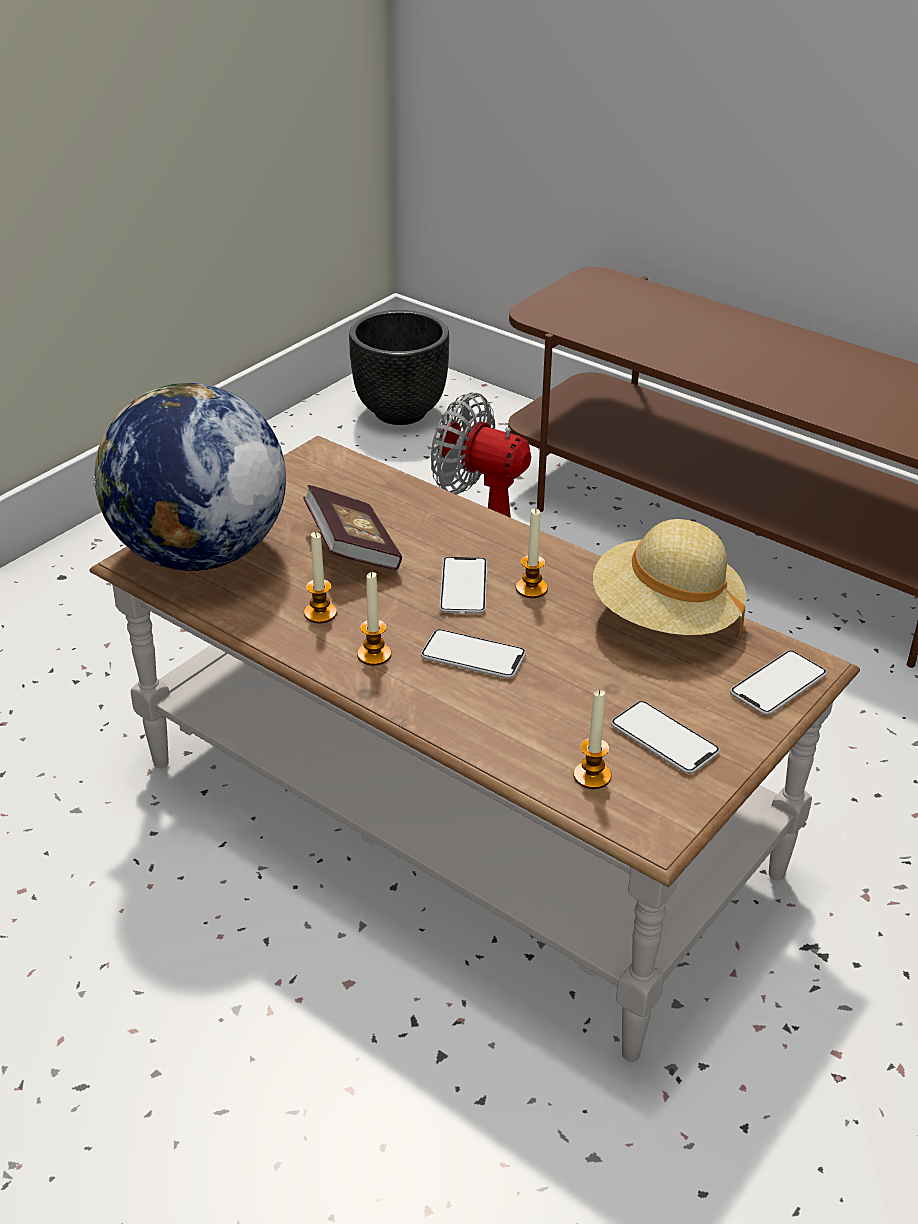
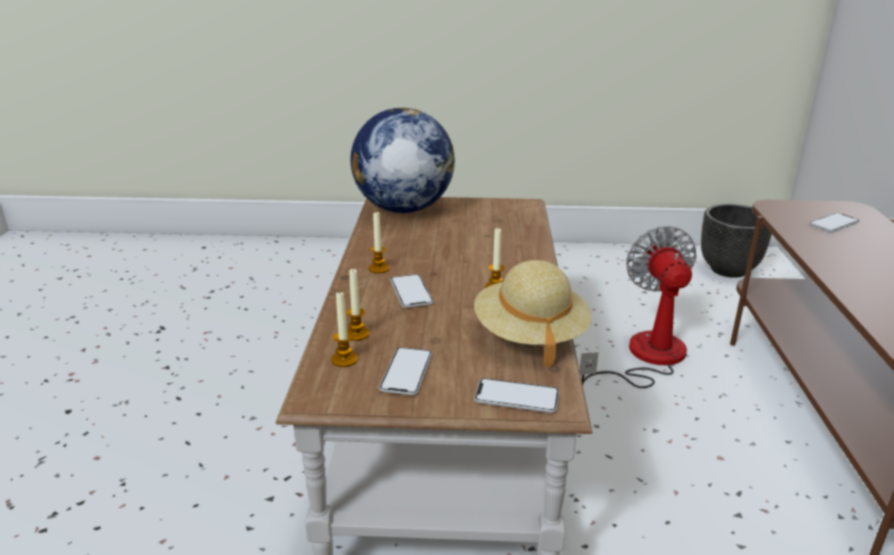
camera: 55 degrees right, 10 degrees down
(320, 613) = (395, 246): candle -> candle (356, 334)
(352, 549) = (458, 236): book -> none
(463, 587) = (468, 270): phone -> phone (833, 223)

